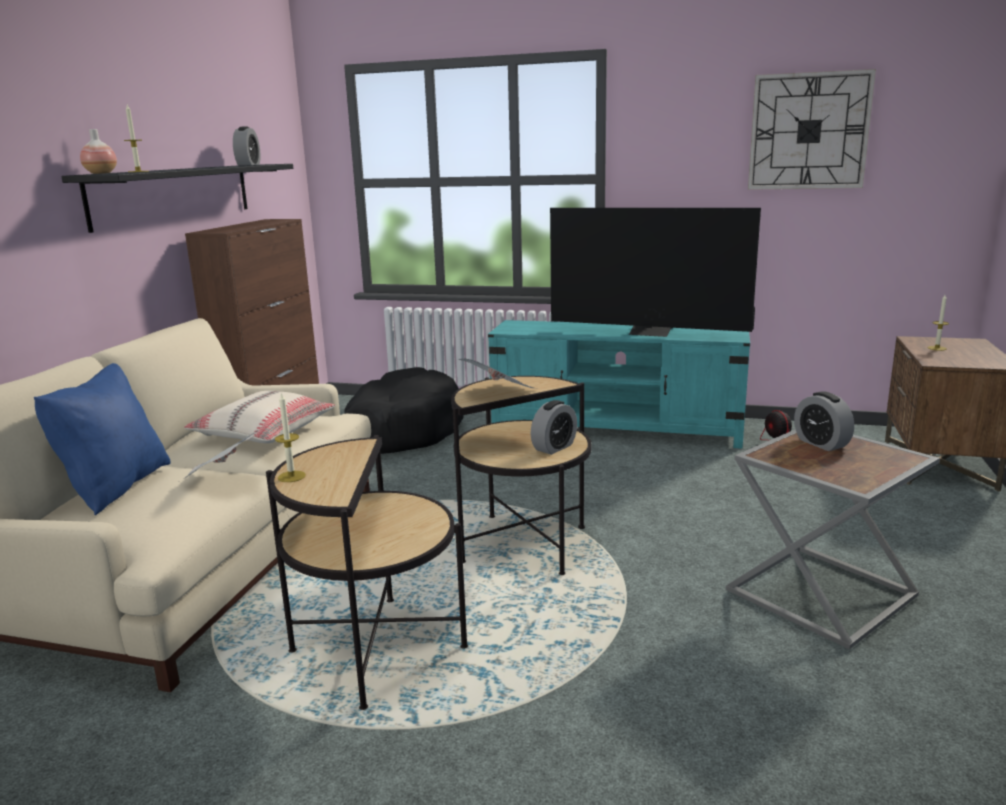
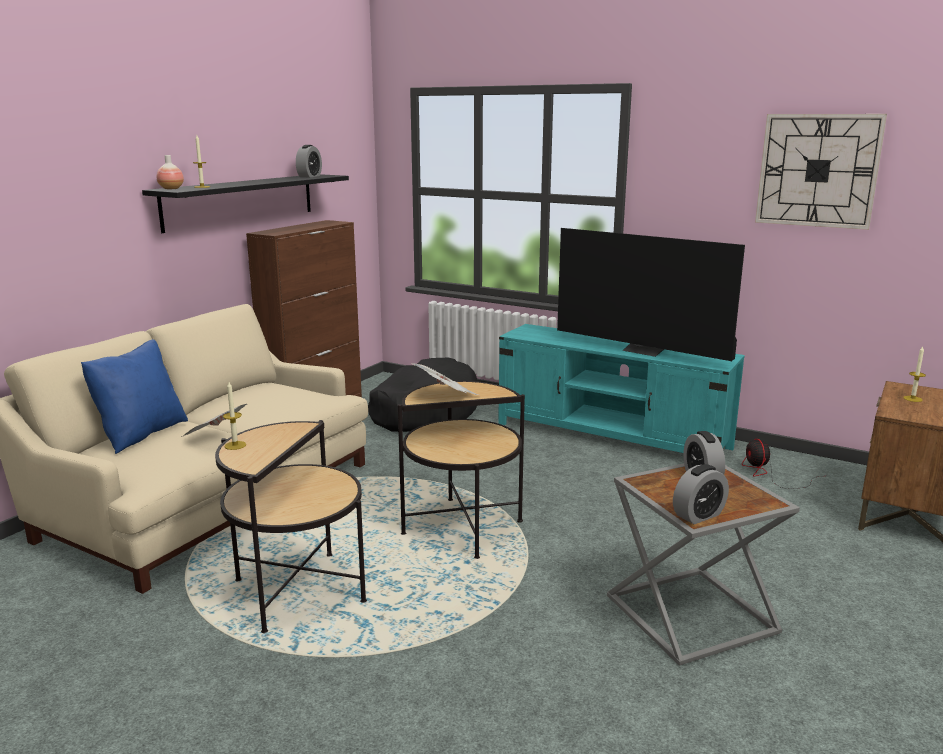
camera: 15 degrees right, 0 degrees up
(264, 431) = (271, 403): beige pillow -> none
(554, 447) = (484, 448): alarm clock -> alarm clock (698, 515)

